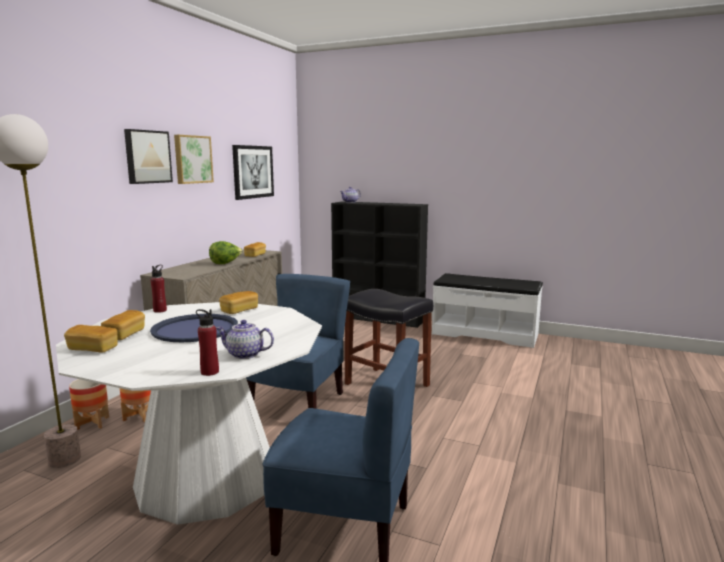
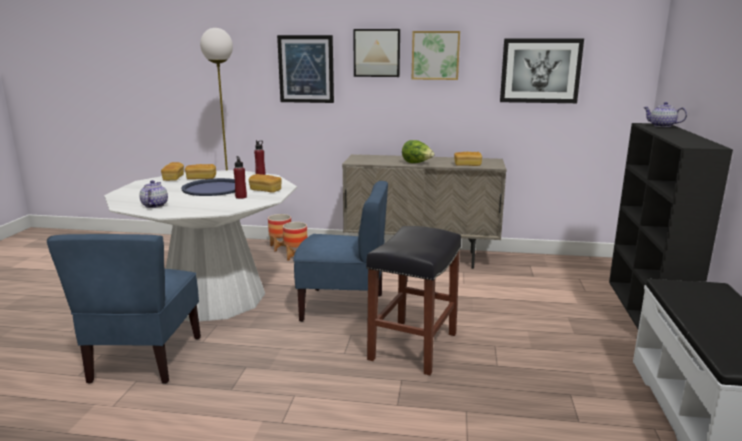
camera: 75 degrees right, 5 degrees up
(76, 178) = (306, 69): none -> picture
(209, 372) = (122, 203): red bottle -> red bottle (241, 197)

